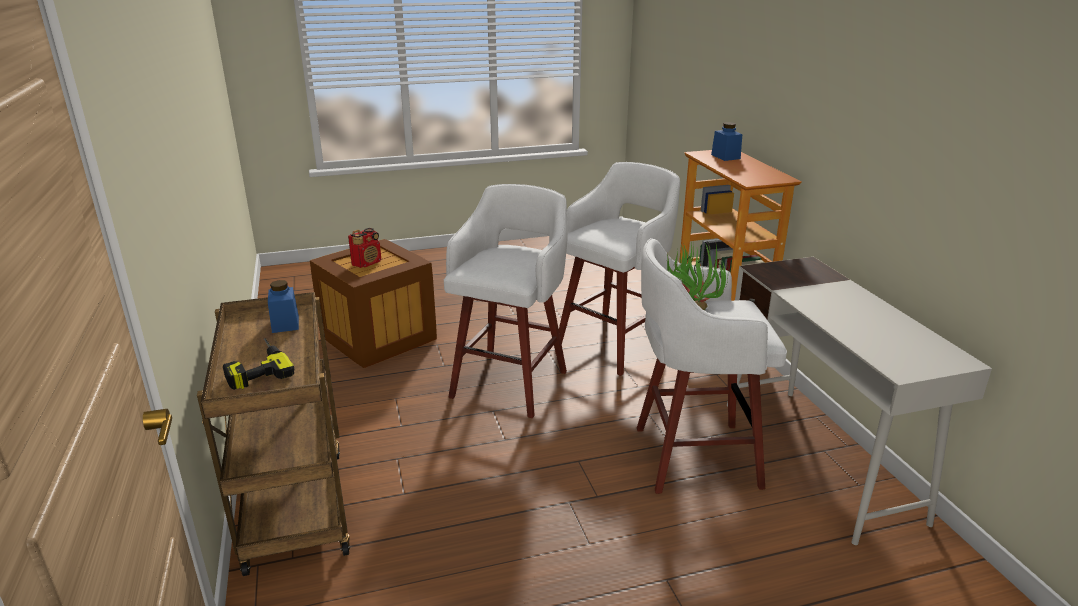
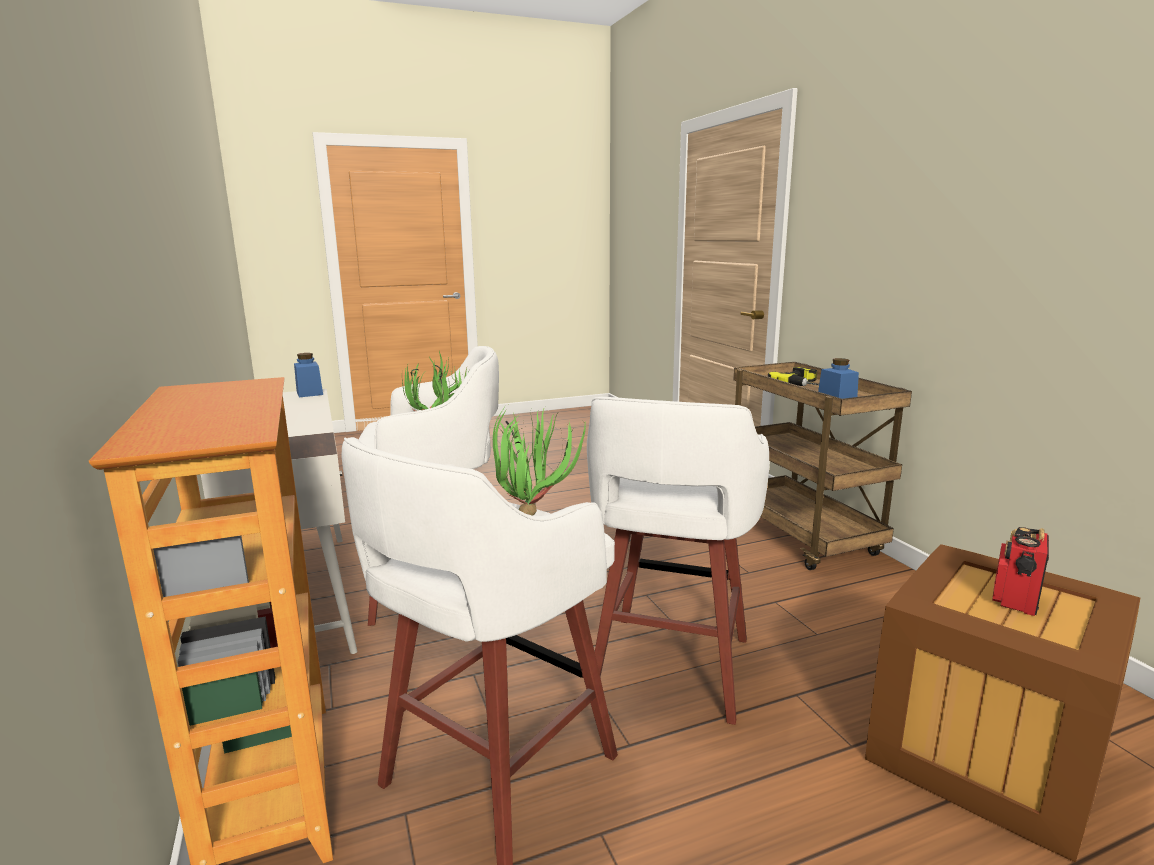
camera: 175 degrees right, 10 degrees down
(597, 235) = (533, 512): none -> potted plant
(725, 156) = (189, 428): blue jar -> blue jar (309, 393)

